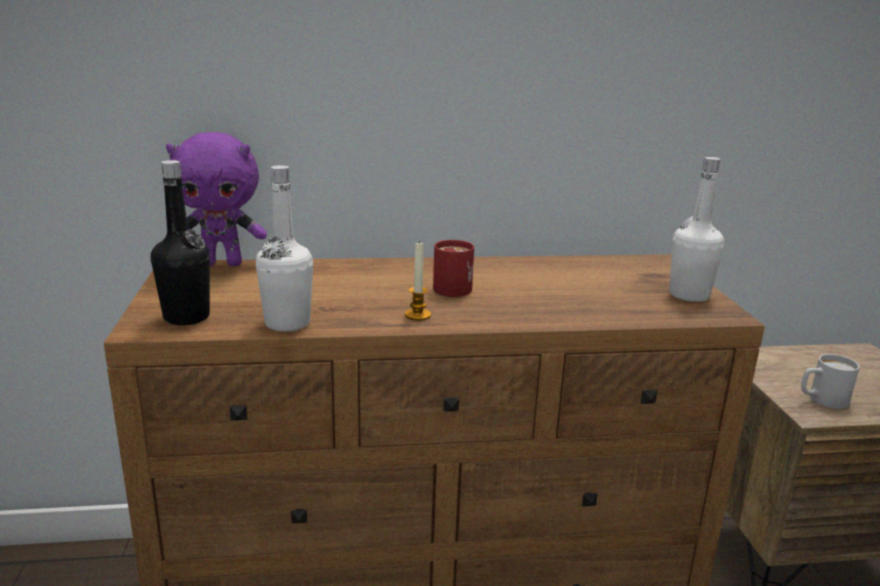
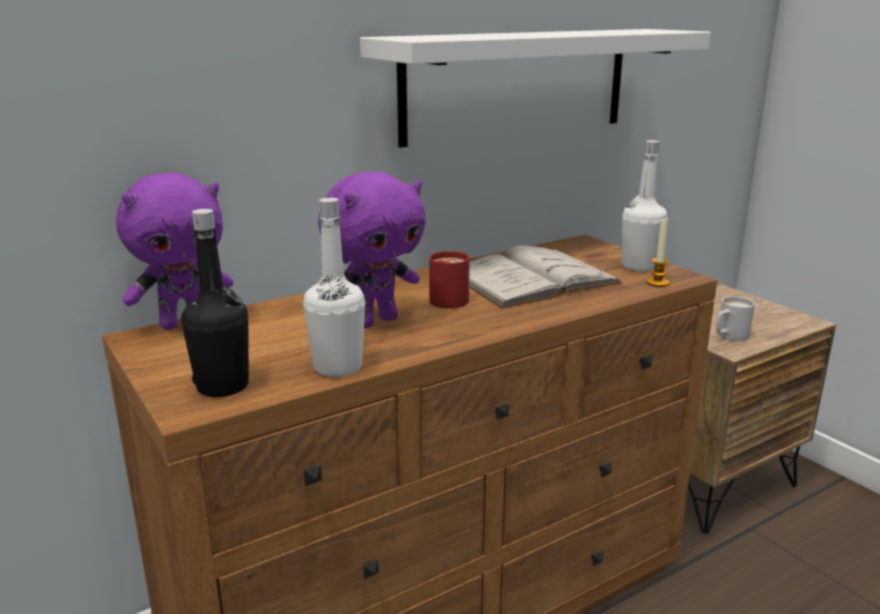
camera: 25 degrees left, 0 degrees up
(366, 293) = (375, 321): none -> purple plush toy
(417, 315) = (449, 331): candle -> candle (657, 283)
(559, 285) = (532, 278): none -> white book
(601, 85) = (518, 84): none -> white shelf

